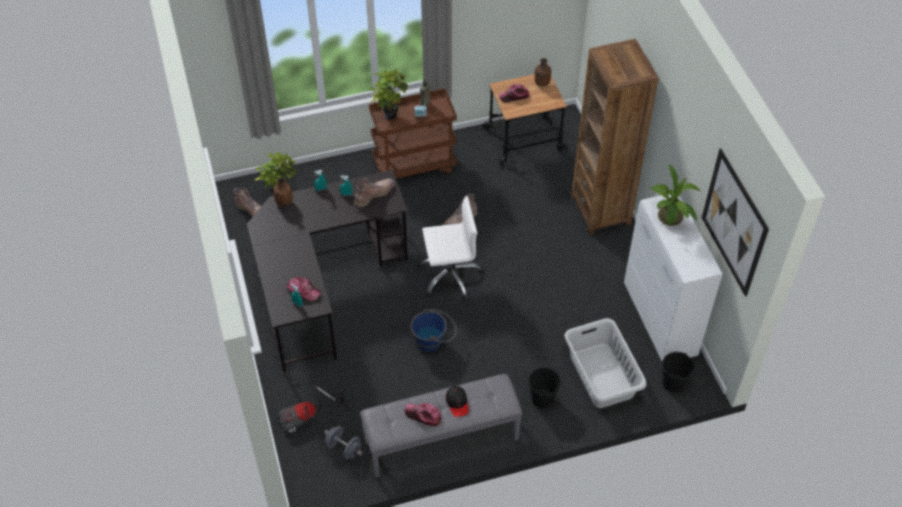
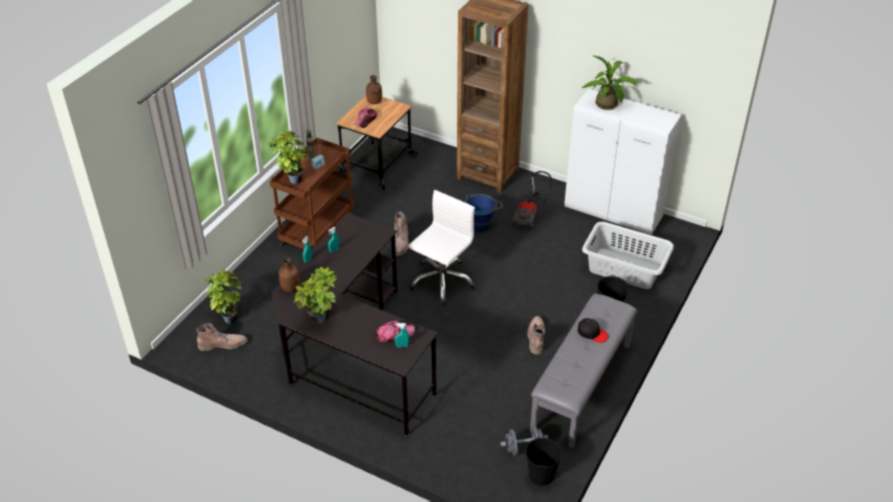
camera: 45 degrees left, 10 degrees down
(271, 243) = (320, 321): none -> potted plant
(309, 418) = (470, 450): vacuum cleaner -> vacuum cleaner (530, 215)
(374, 194) = (356, 236): brown boot -> brown boot (535, 337)
(423, 415) = (581, 359): cap -> none
(434, 341) = (489, 329): blue bucket -> blue bucket (482, 222)
(673, 383) = (671, 241): black bucket -> black bucket (541, 475)
(734, 222) = (679, 61): picture -> none

